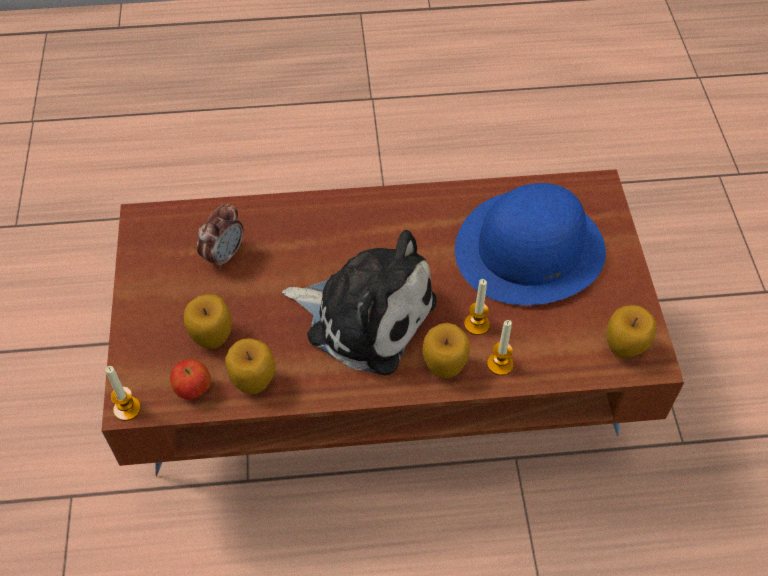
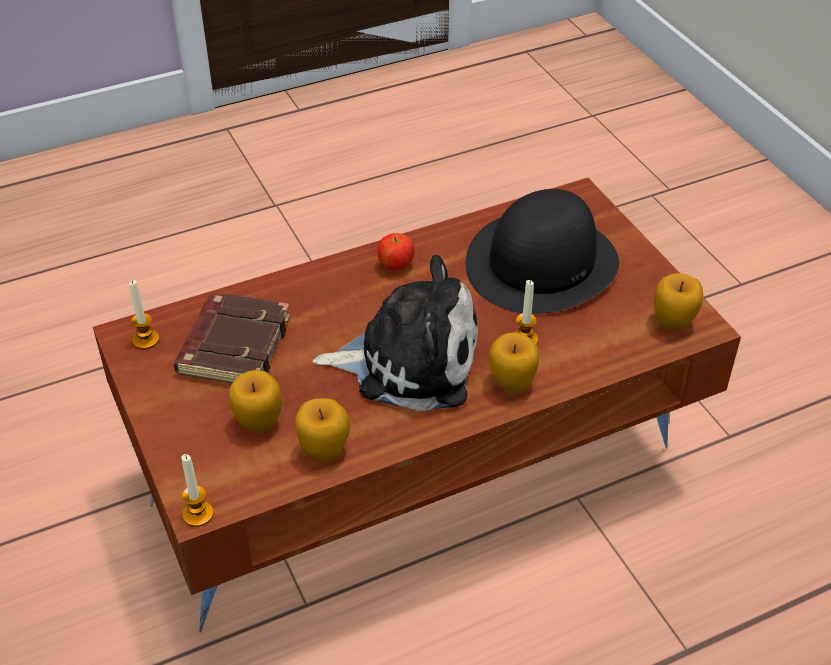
camera: 20 degrees left, 10 degrees down
(193, 389) = (262, 475): apple -> apple (396, 266)
(224, 255) = (233, 345): alarm clock -> brown book
(500, 364) = (564, 367): candle -> candle (145, 340)
(530, 248) = (542, 262): blue hat -> black hat

